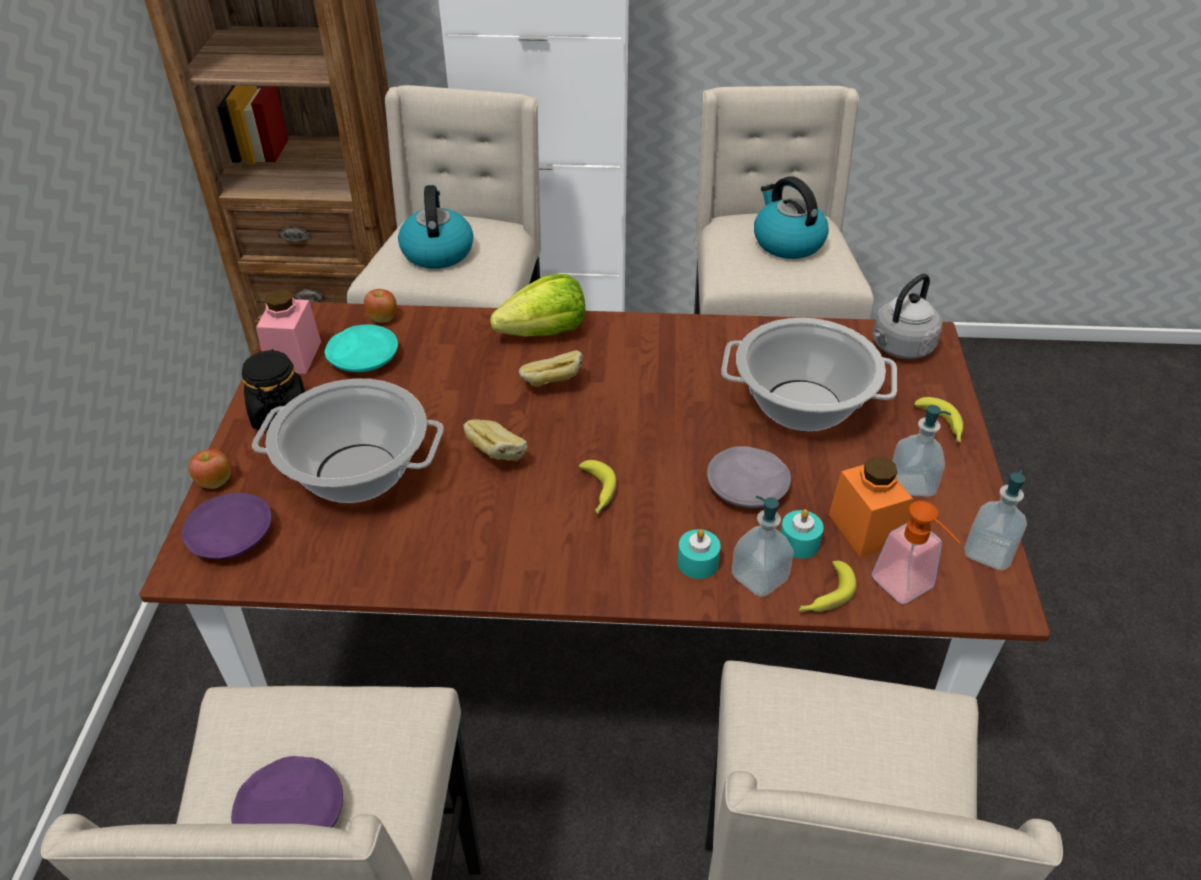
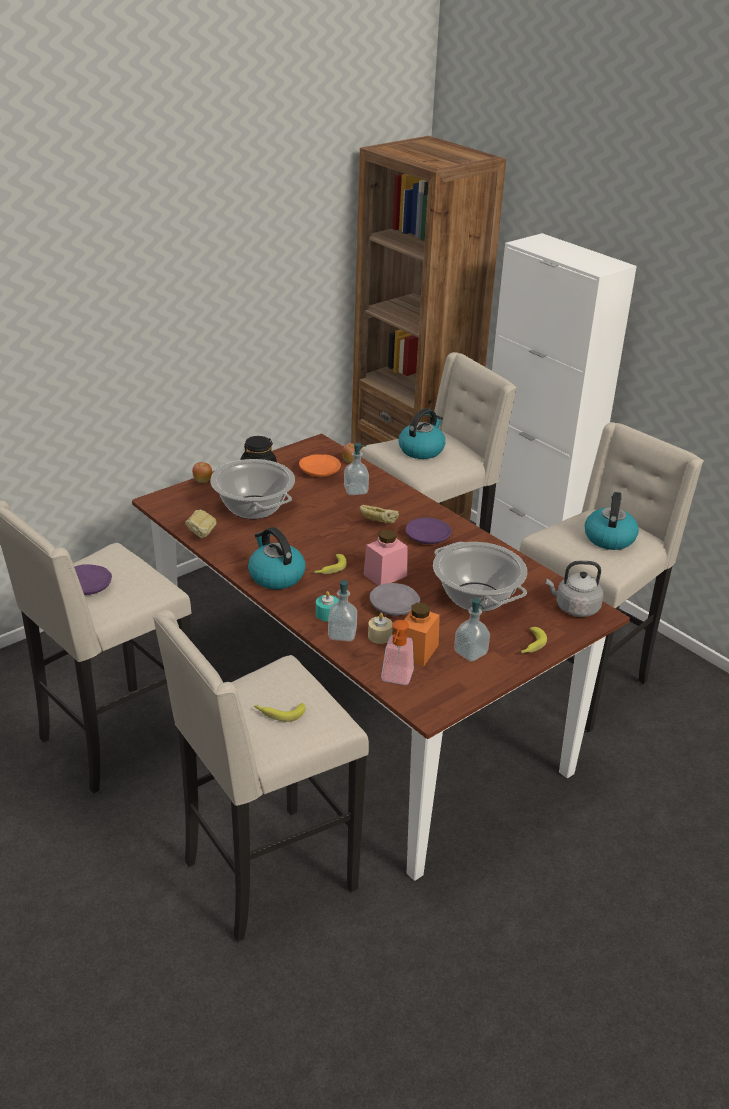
camera: 45 degrees right, 10 degrees down
(230, 536) = (182, 500): purple plate -> purple plate (427, 537)
(294, 356) = (294, 456): pink jar -> pink jar (385, 575)
(363, 358) = (320, 471): turquoise plate -> orange plate
(496, 457) = (312, 534): bread -> bread (201, 535)
(545, 332) = (410, 504): lettuce -> none
(550, 558) = (275, 576): none -> kettle
(799, 543) = (380, 636): turquoise candle -> beige candle
(824, 595) = (357, 657): banana -> banana (279, 713)
(988, 552) = (456, 694): soap dispenser -> soap dispenser (355, 490)

